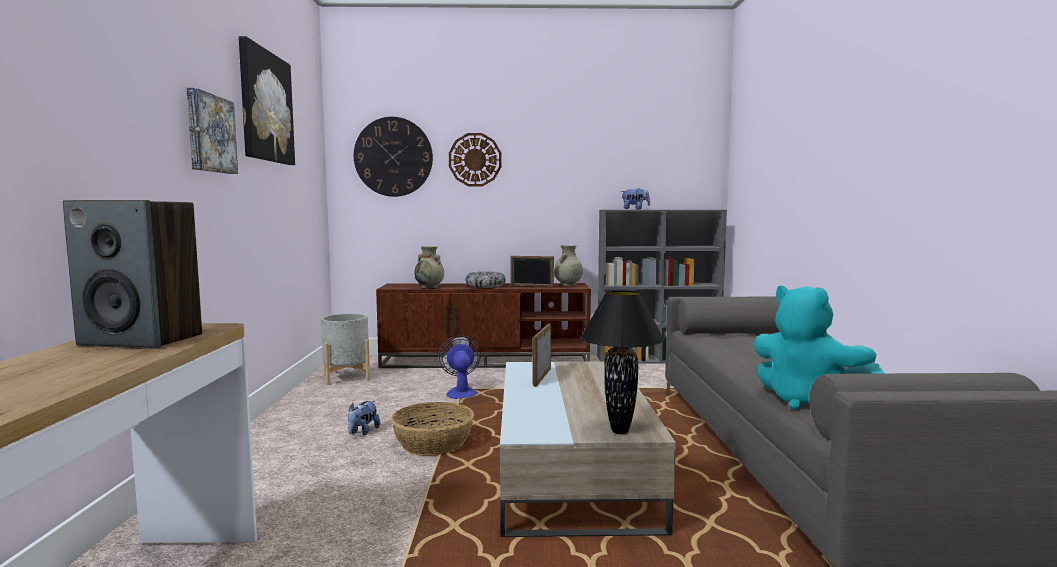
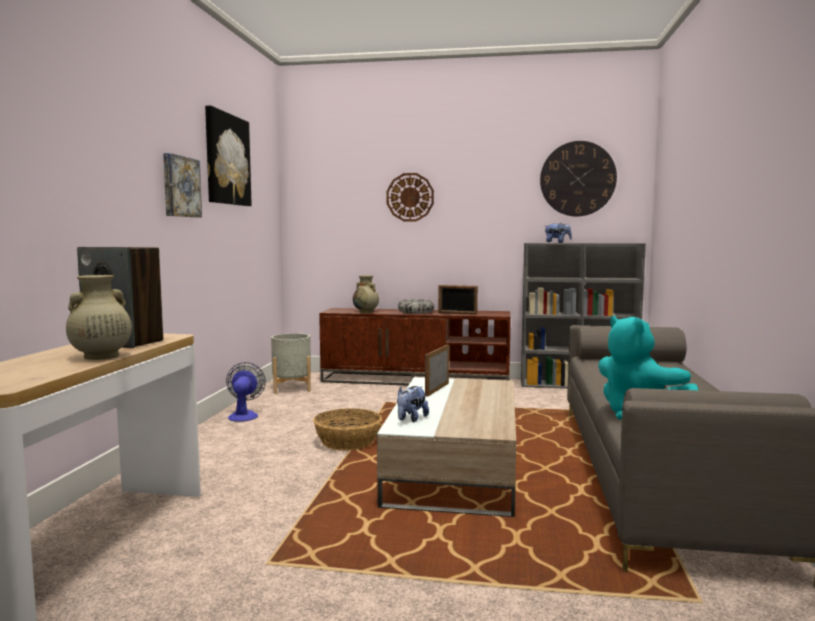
camera: 10 degrees right, 0 degrees up
(363, 432) = (294, 430): plush toy -> plush toy (411, 419)
(393, 157) = (338, 195): wall clock -> wall clock (577, 179)
(461, 392) = (384, 404): fan -> fan (244, 415)
(568, 285) = (492, 312): beige vase -> beige vase (100, 357)
(619, 431) = (475, 431): black table lamp -> none

